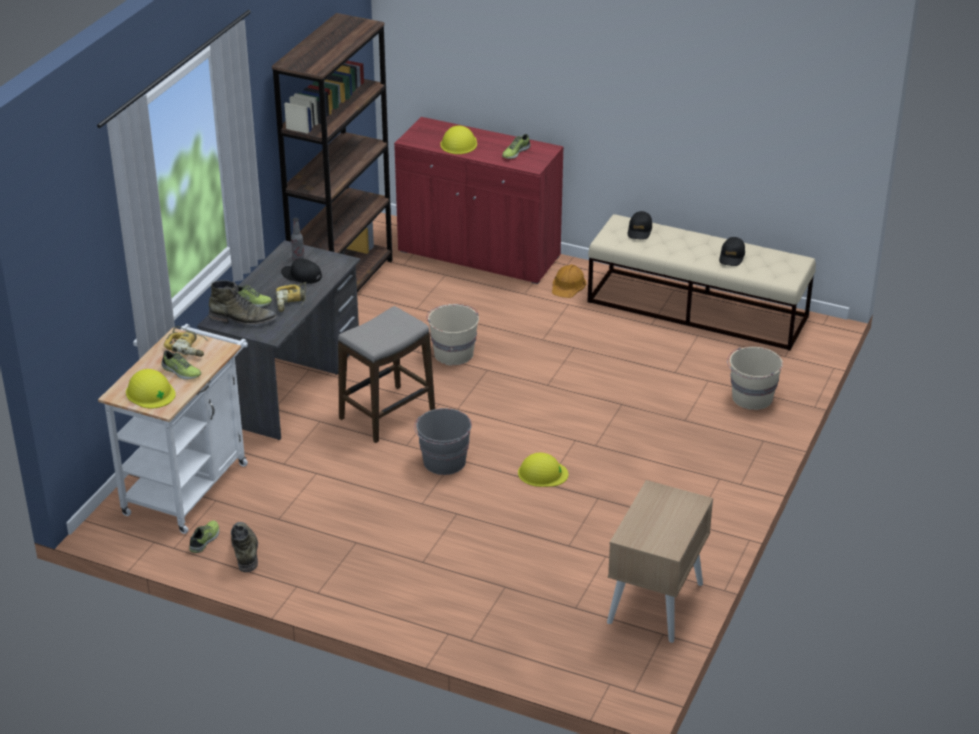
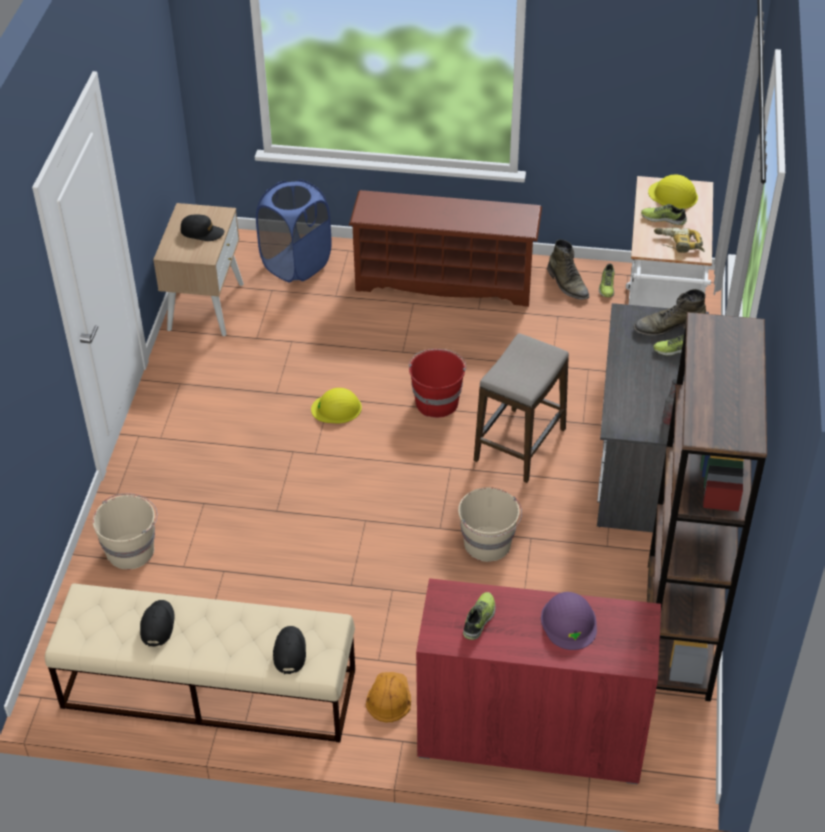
camera: 165 degrees right, 10 degrees up
(292, 301) = (634, 359): power drill -> none
(301, 276) = (648, 396): black cap -> black cap (202, 232)
(375, 579) = (445, 281): none -> brown shoe rack
(444, 462) = (436, 401): grey bucket -> red bucket
(458, 143) = (569, 622): yellow hard hat -> purple hard hat
(538, 634) = (296, 264): none -> blue laundry basket

